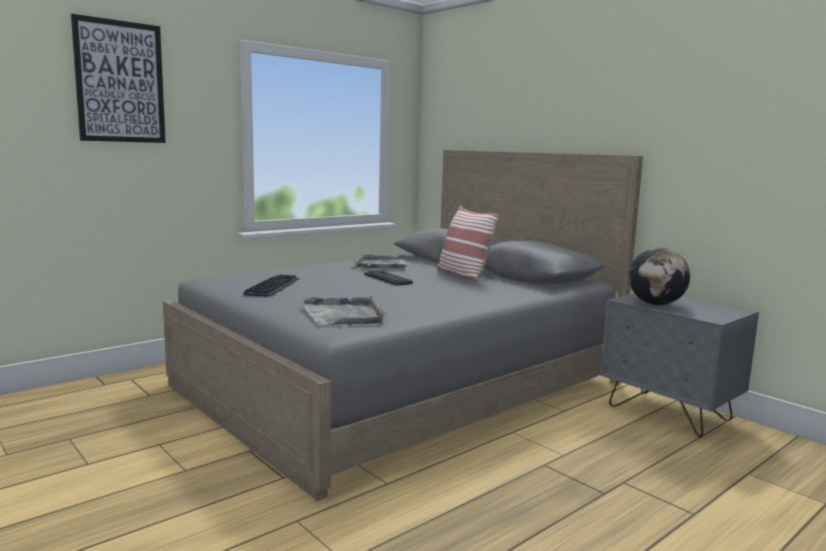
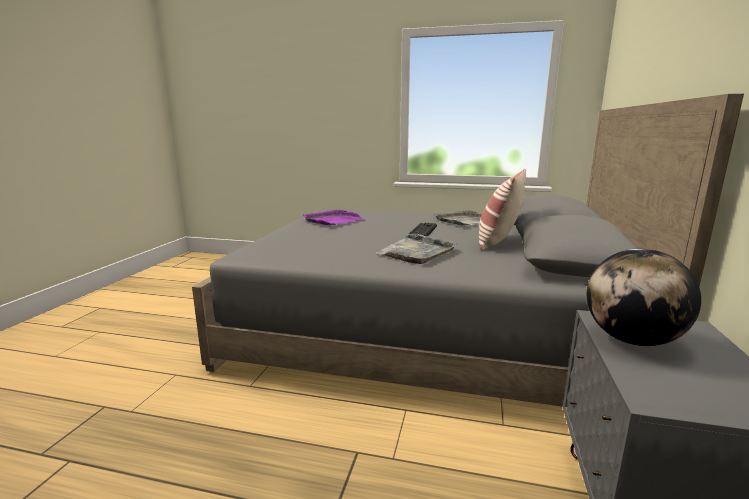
camera: 55 degrees right, 5 degrees up
(120, 82) = (316, 74): picture -> none
(273, 287) = (333, 220): keyboard -> purple tray
(344, 314) = (290, 246): grey tray -> grey tray (417, 252)

